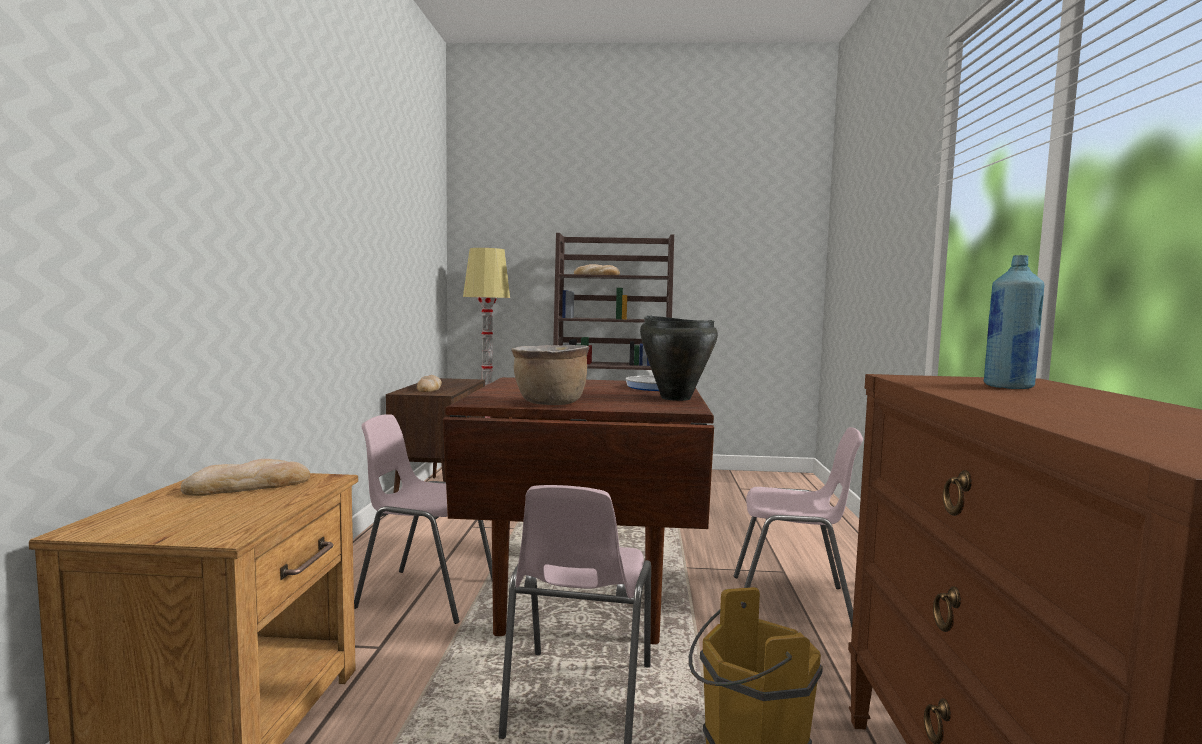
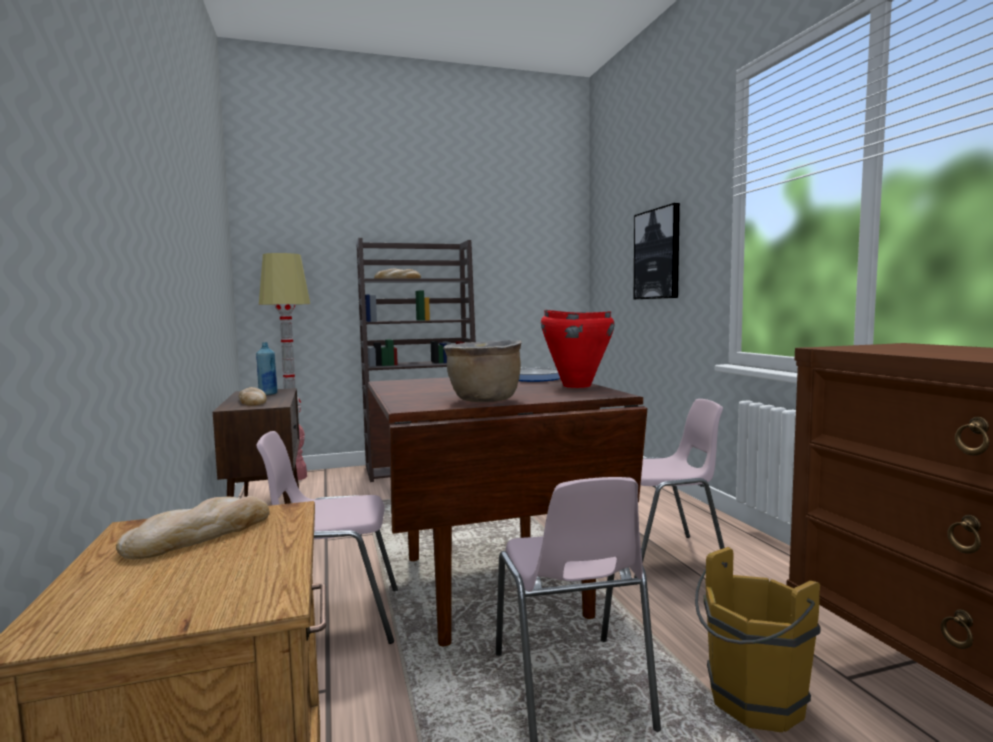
camera: 20 degrees left, 0 degrees up
(675, 398) = (576, 386): black cooking pot -> red cooking pot
(877, 253) = (657, 254): none -> picture
(1008, 387) = (928, 348): blue bottle -> blue bottle (268, 394)

